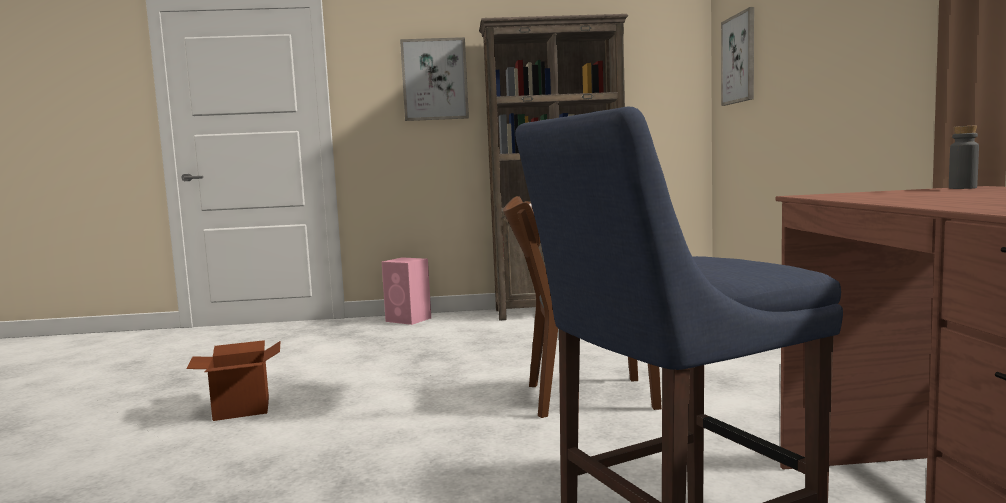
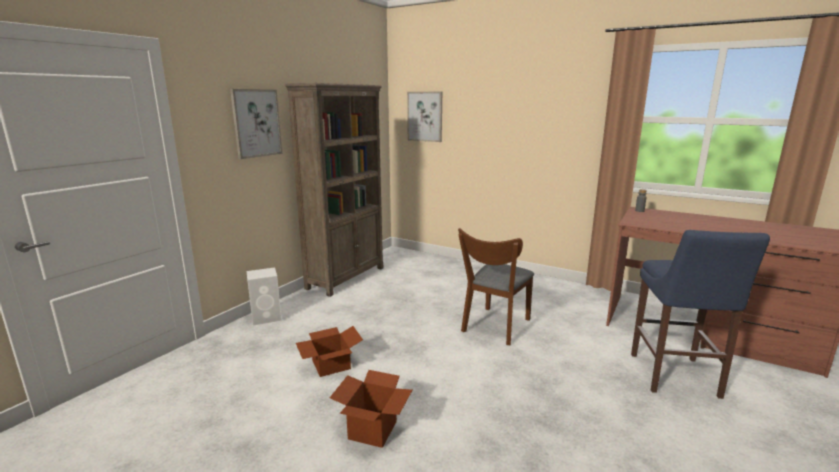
camera: 55 degrees left, 10 degrees up
(349, 361) = (330, 364): none -> cardboard box
(409, 320) = (267, 317): pink speaker -> white speaker

